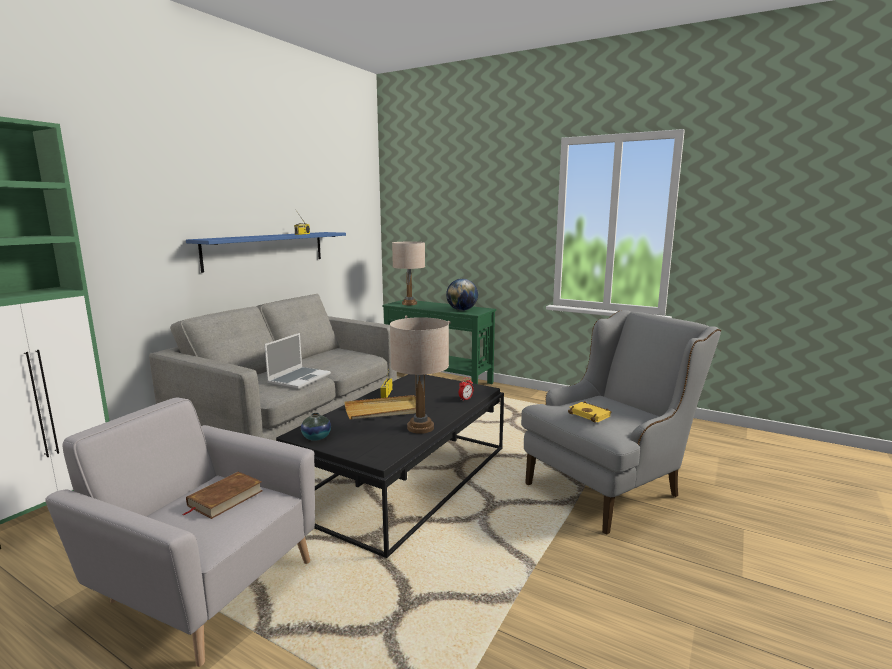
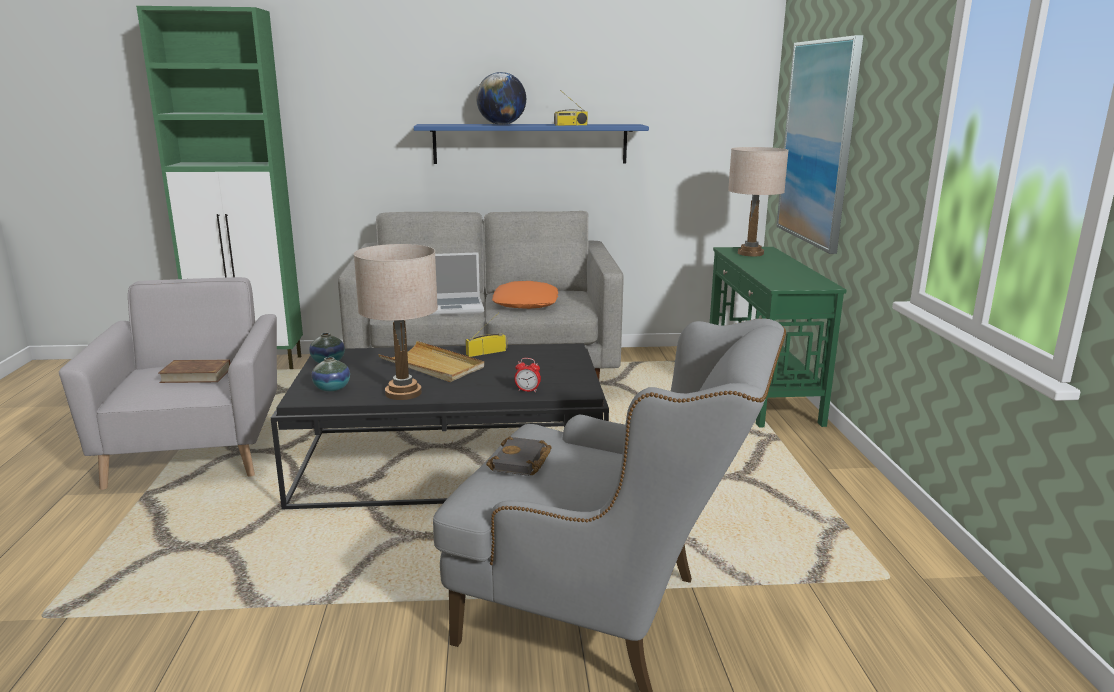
camera: 55 degrees right, 5 degrees up
(334, 362) = (526, 303): none -> orange pillow
(376, 446) = (332, 388): none -> vase
(441, 236) = (818, 143): none -> picture
(462, 310) = (782, 278): globe -> globe (501, 124)
(591, 415) = (521, 462): yellow book -> black book

